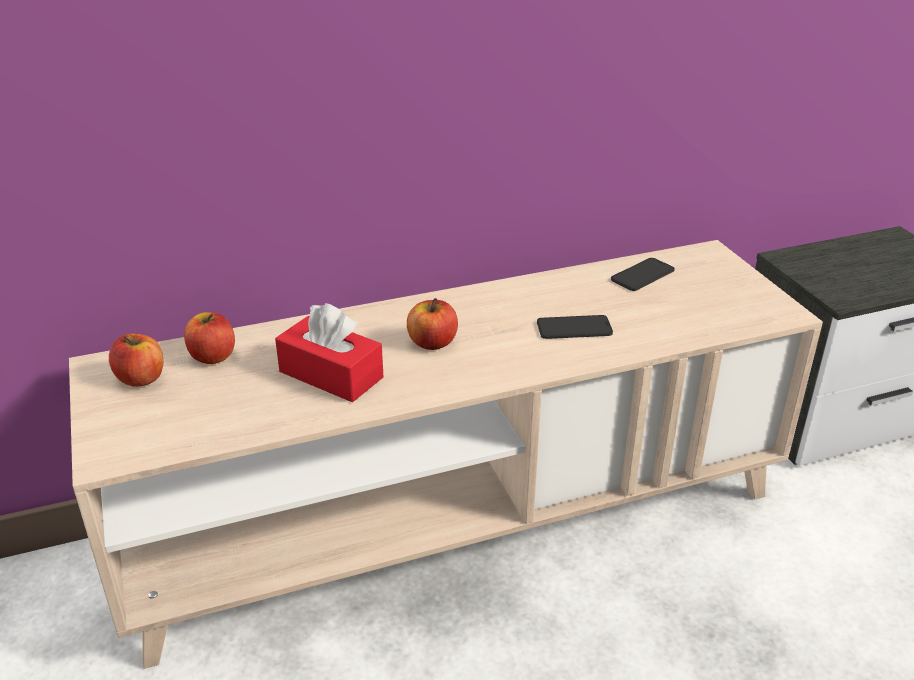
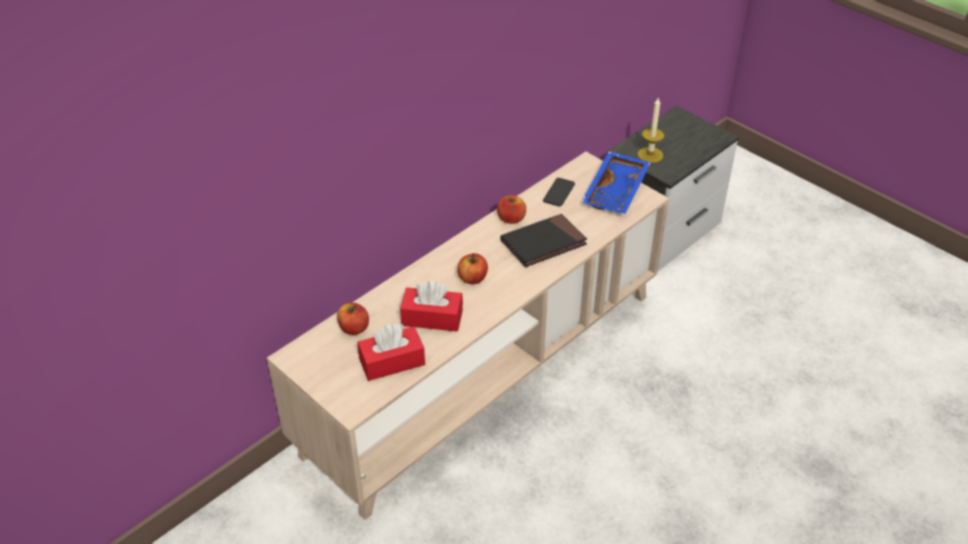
camera: 25 degrees left, 10 degrees up
(141, 378) = (325, 356): apple -> apple (511, 219)
(222, 413) = (392, 362): none -> red tissue box
(574, 328) = (543, 243): phone -> black book
(737, 294) = (617, 191): none -> blue tray
(824, 271) = (650, 155): none -> candle

